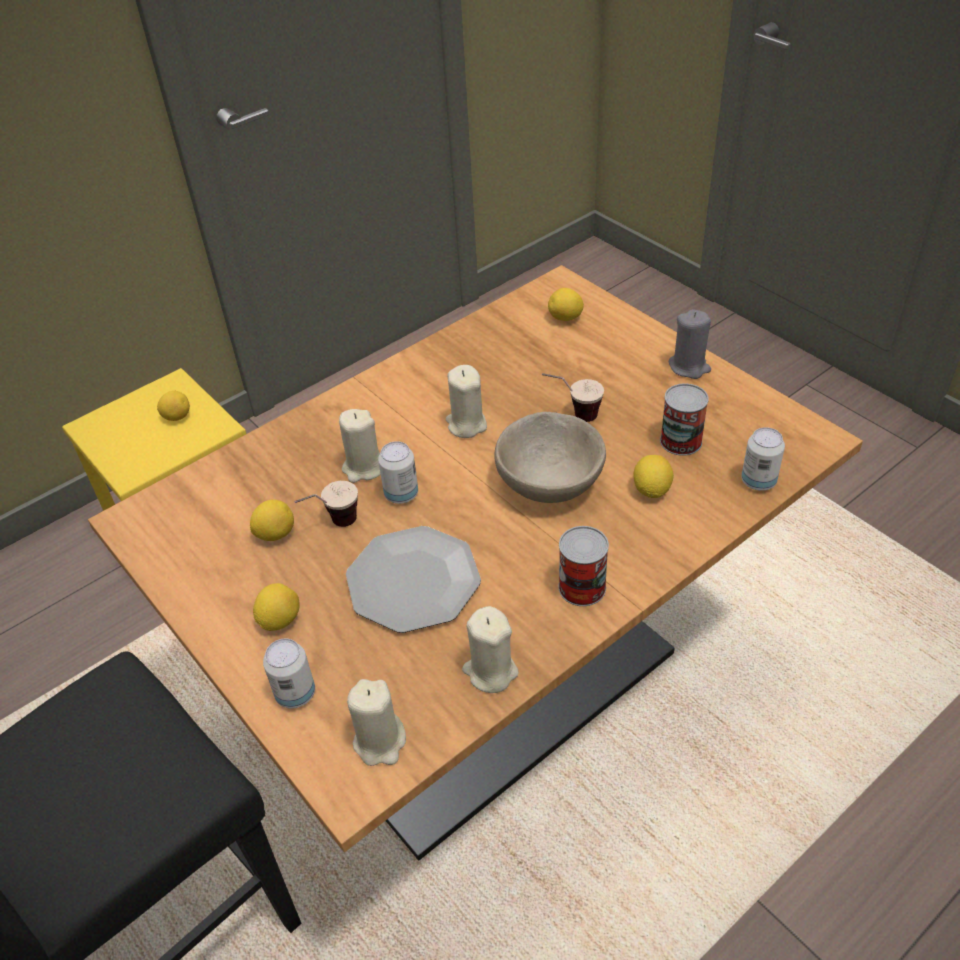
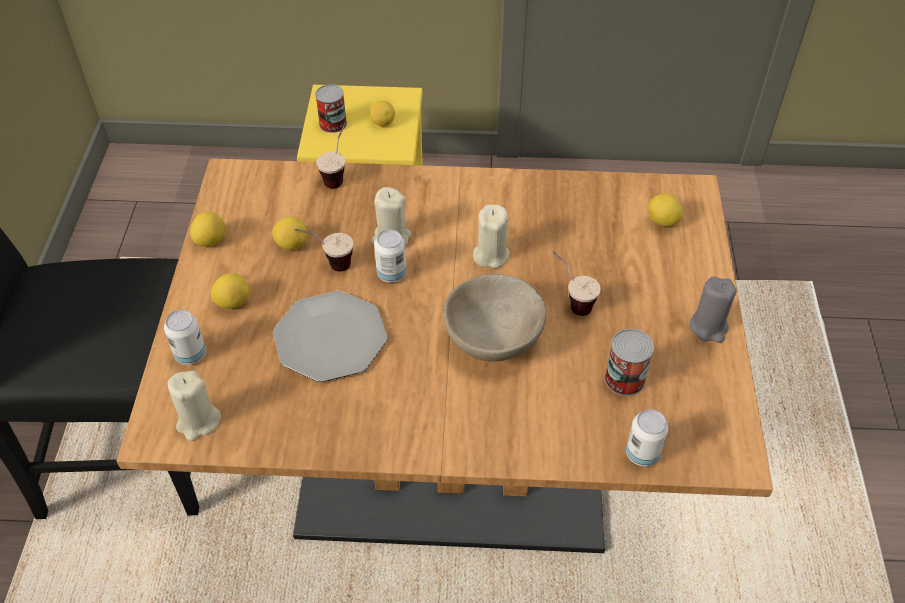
camera: 40 degrees right, 5 degrees up
(246, 450) = (338, 175): none -> cup
(490, 671) = (304, 433): beige candle -> none
(582, 587) = (423, 427): can -> can (333, 124)
(651, 490) = (555, 398): lemon -> lemon (210, 240)

